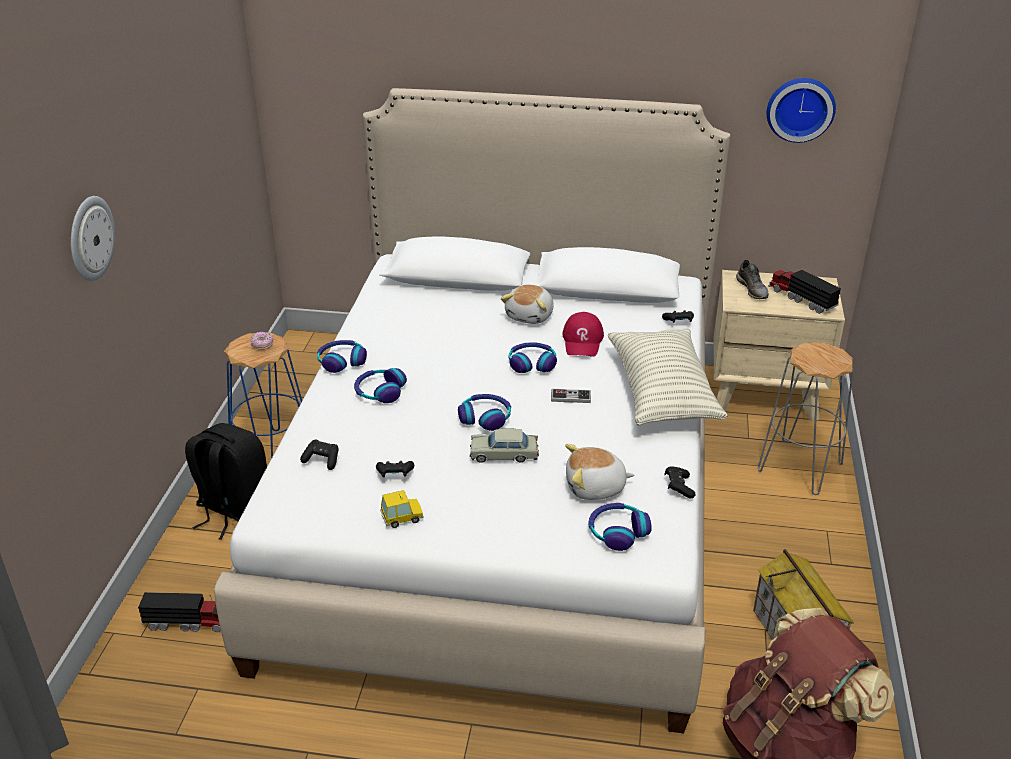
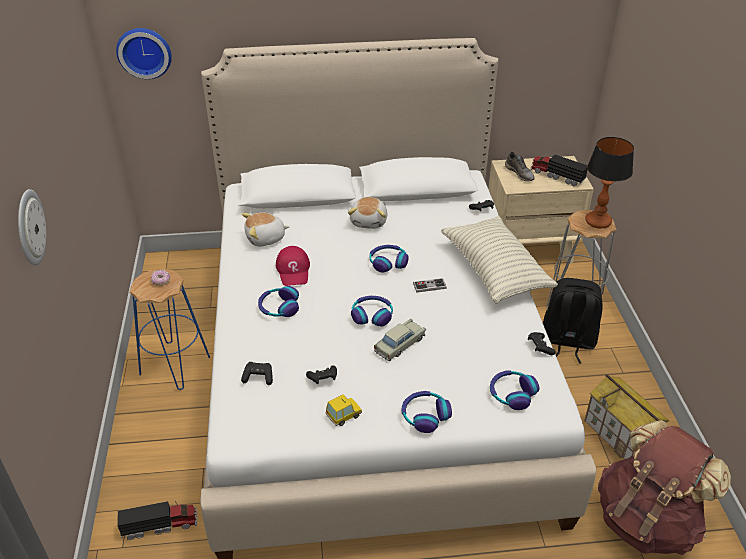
camera: 15 degrees left, 5 degrees up
(233, 511) = (160, 420): black backpack -> black backpack (567, 341)
(341, 361) = (236, 285): headphones -> headphones (425, 415)
(504, 454) = (399, 344): beige toy car -> beige toy car turned 150 degrees clockwise
(583, 341) = (418, 237): red cap -> red cap (293, 270)
(595, 488) = (480, 360): plush toy -> plush toy (265, 238)
(800, 108) = (546, 32): wall clock -> wall clock (144, 52)
(830, 359) = (598, 222): none -> table lamp

